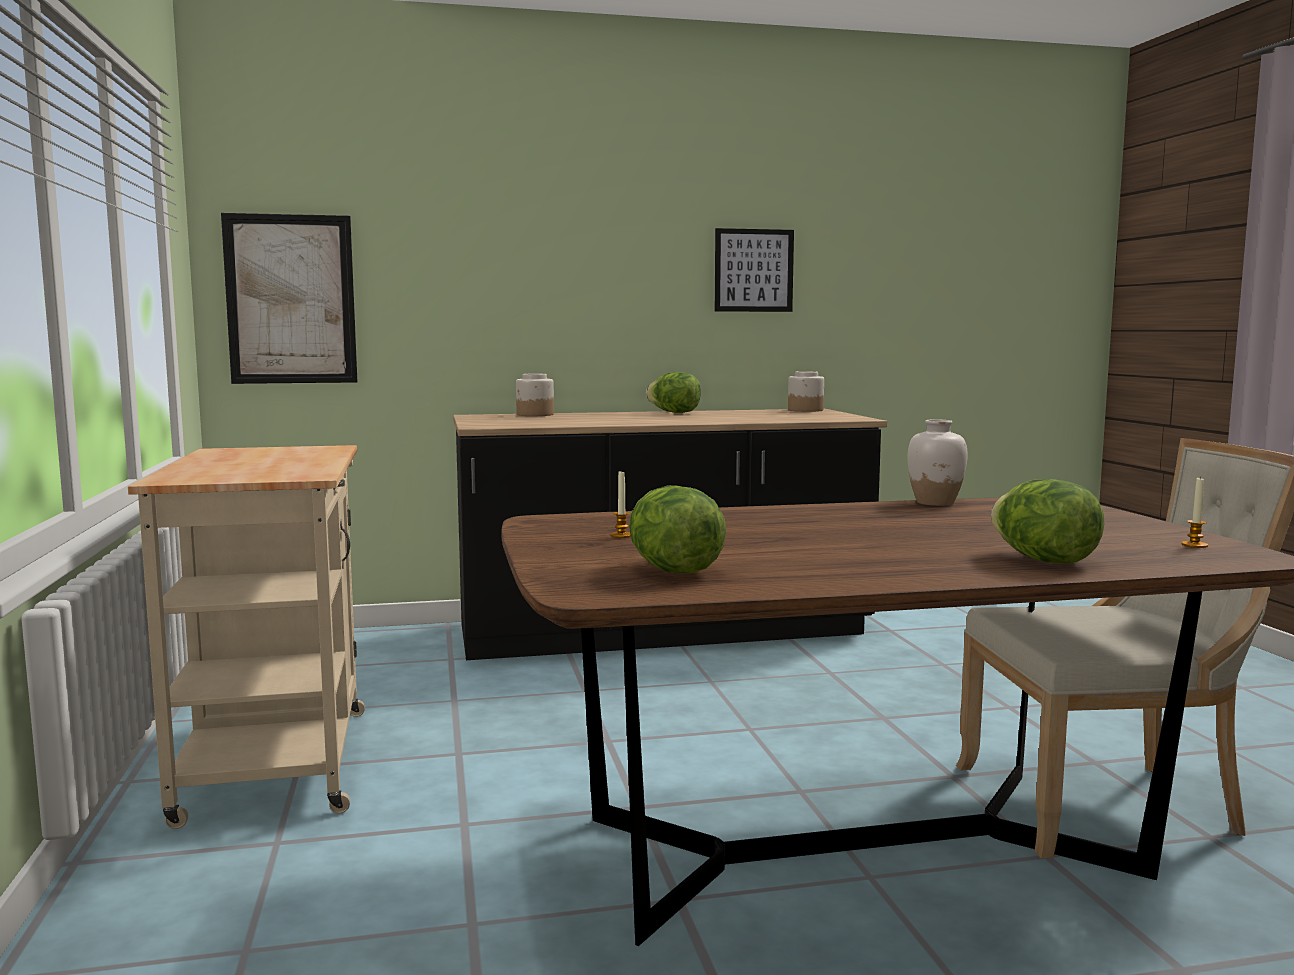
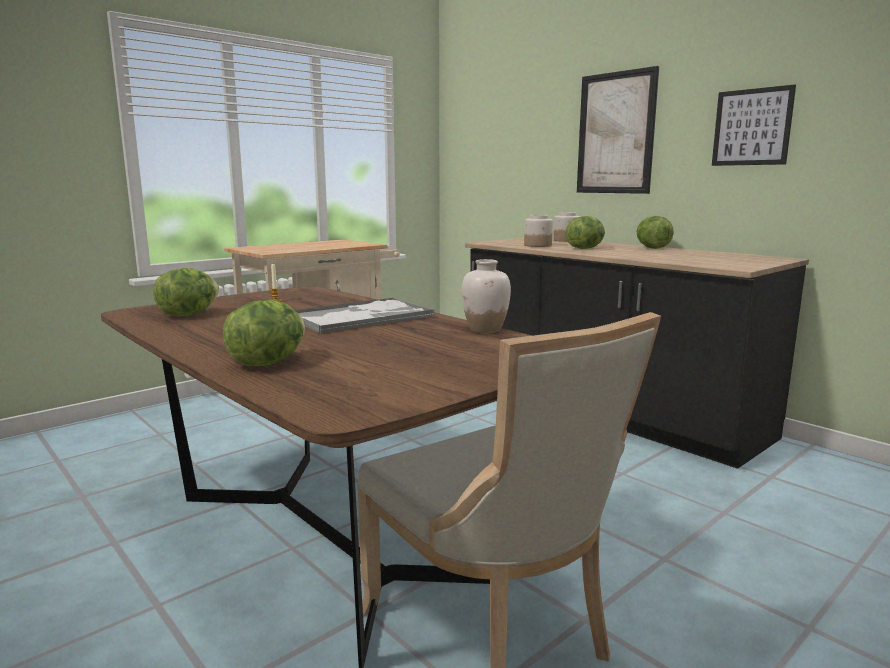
camera: 60 degrees right, 5 degrees up
(291, 299) = (472, 164): picture -> picture (615, 133)
(635, 419) = (585, 248): none -> lettuce
(806, 410) = (768, 257): jar -> jar (538, 245)
(810, 521) = (361, 317): none -> tray
(1194, 545) = (379, 395): candle -> none

